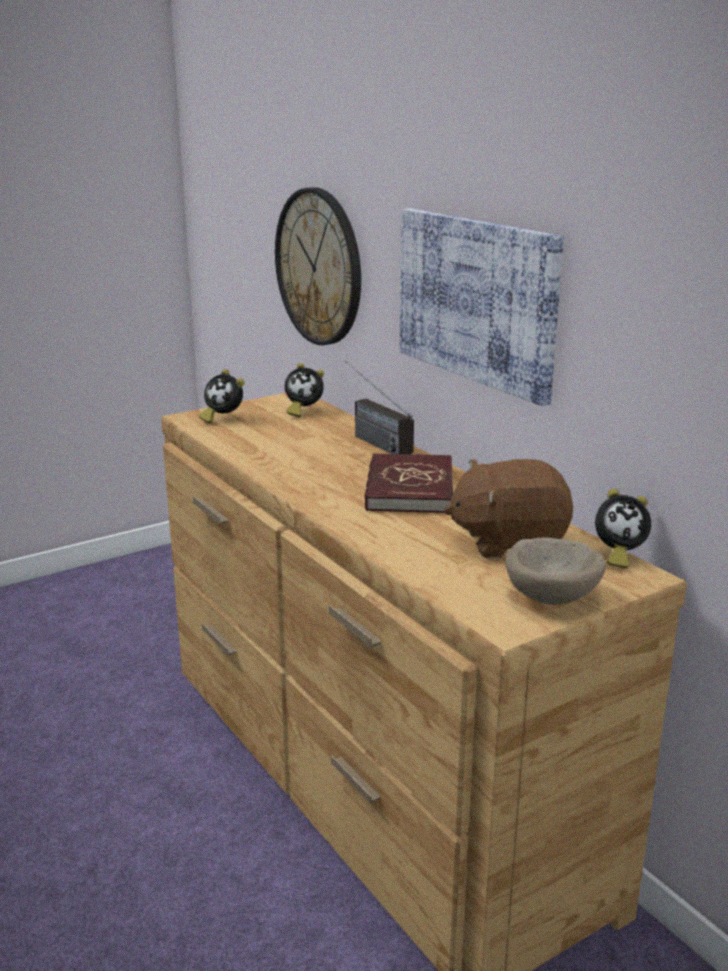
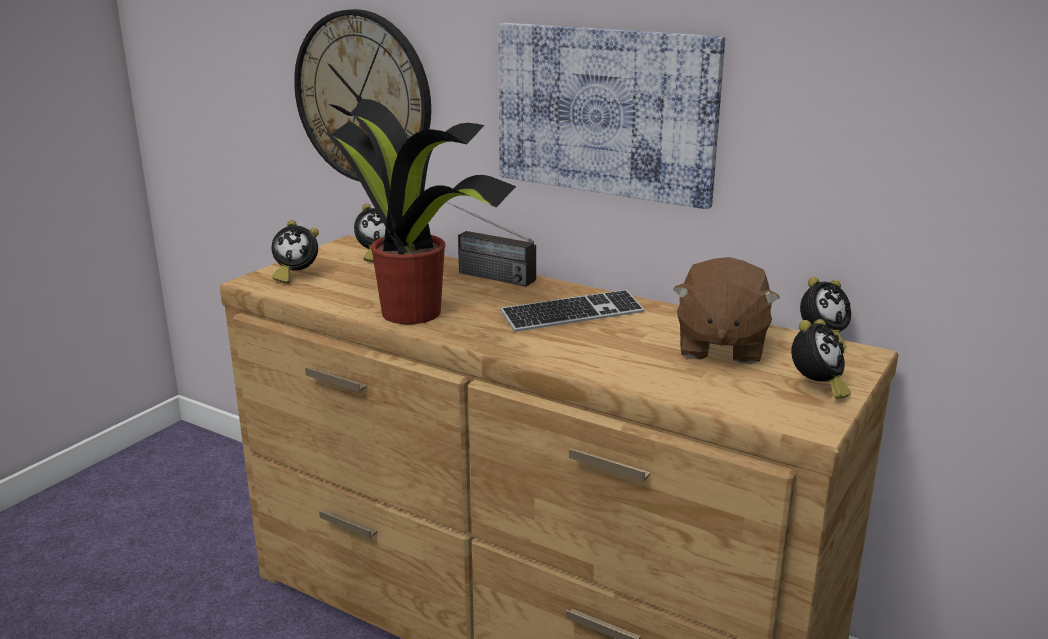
camera: 25 degrees left, 0 degrees up
(277, 464) = (413, 314): none -> potted plant
(409, 488) = (572, 314): red book -> keyboard
(508, 541) = (719, 346): brown plush toy -> brown plush toy turned 45 degrees counterclockwise
(553, 596) = (816, 388): beige bowl -> alarm clock

